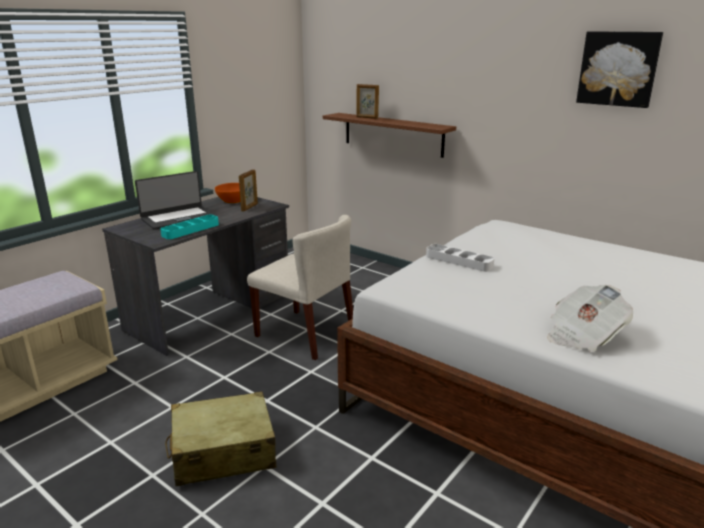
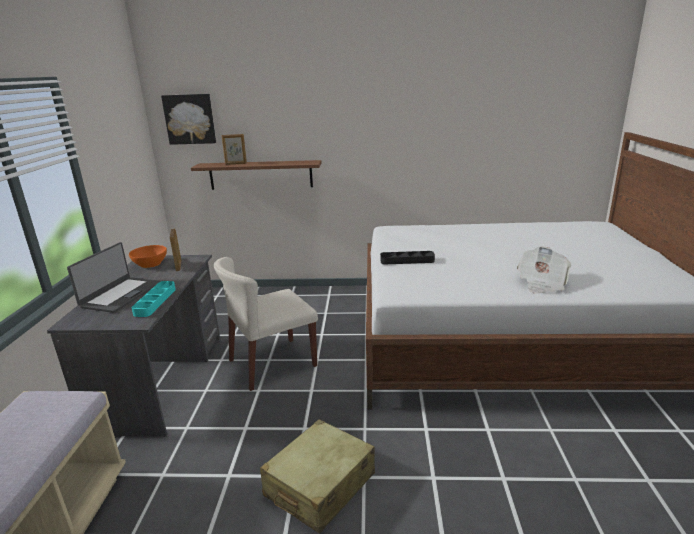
camera: 35 degrees left, 0 degrees up
(306, 334) = (272, 363): beige chair -> beige chair turned 150 degrees clockwise
(459, 261) = (407, 260): white tray -> black tray
(618, 69) = (441, 104): picture -> picture (190, 119)

